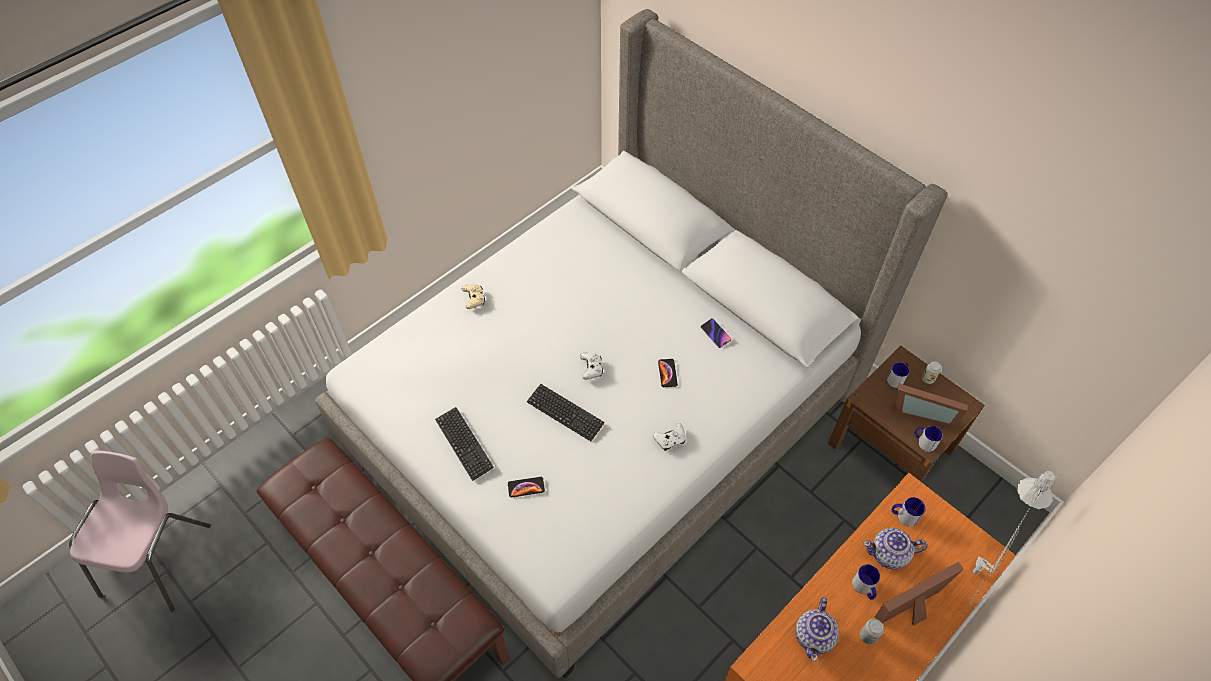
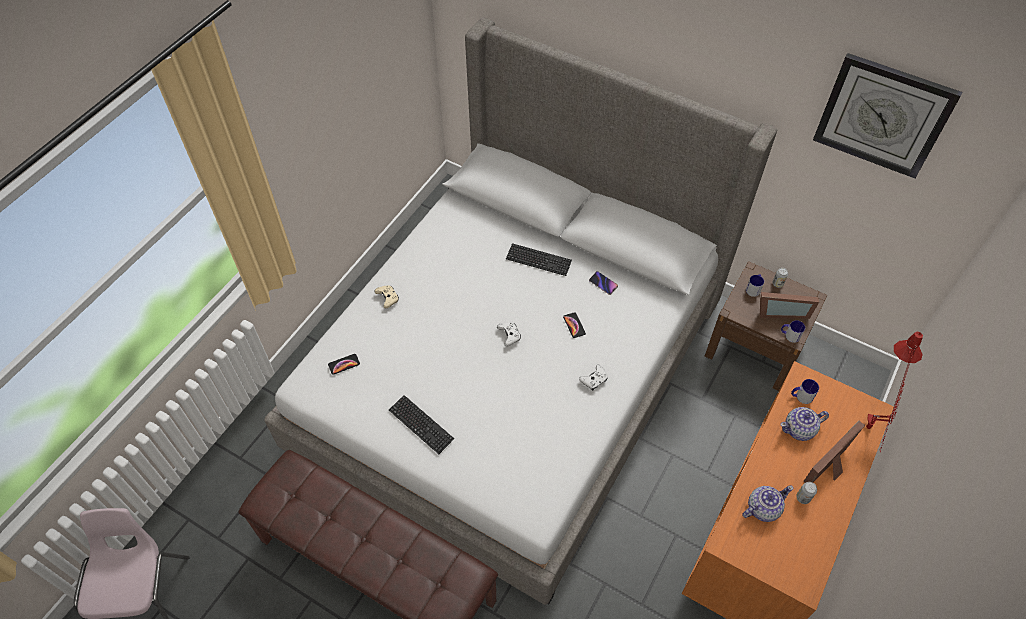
camera: 15 degrees left, 0 degrees up
(526, 487) = (486, 448): phone -> phone (344, 364)
(565, 413) = (499, 378): keyboard -> keyboard (538, 260)
(814, 636) = (762, 508): teapot -> teapot turned 120 degrees counterclockwise
(864, 588) = (789, 461): mug -> none
(971, 580) = (867, 433): grey table lamp -> red table lamp
(1074, 200) = (883, 115): none -> wall clock

